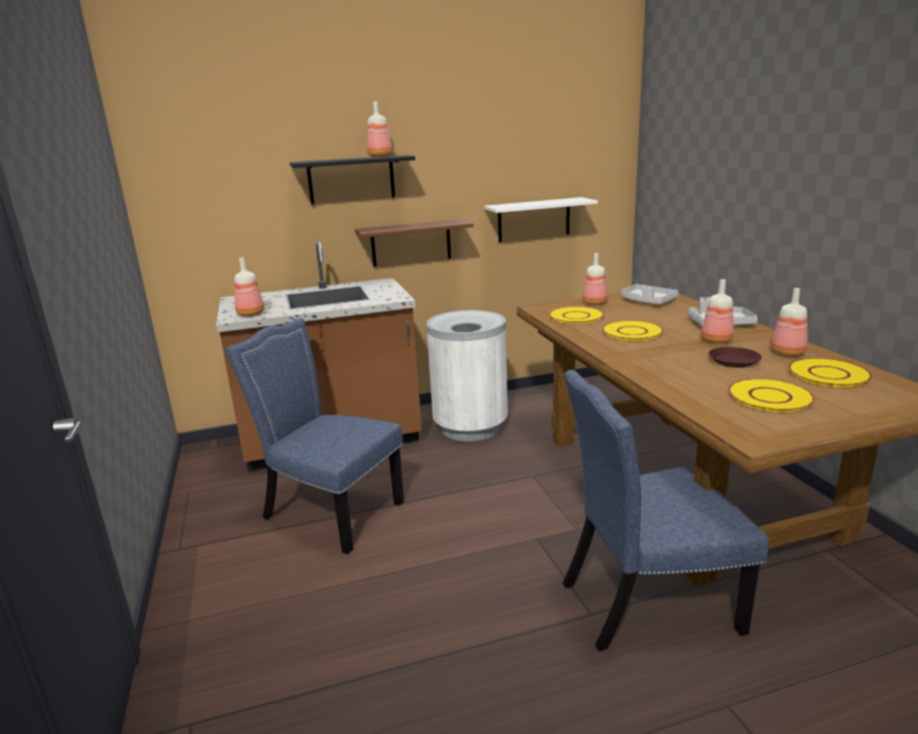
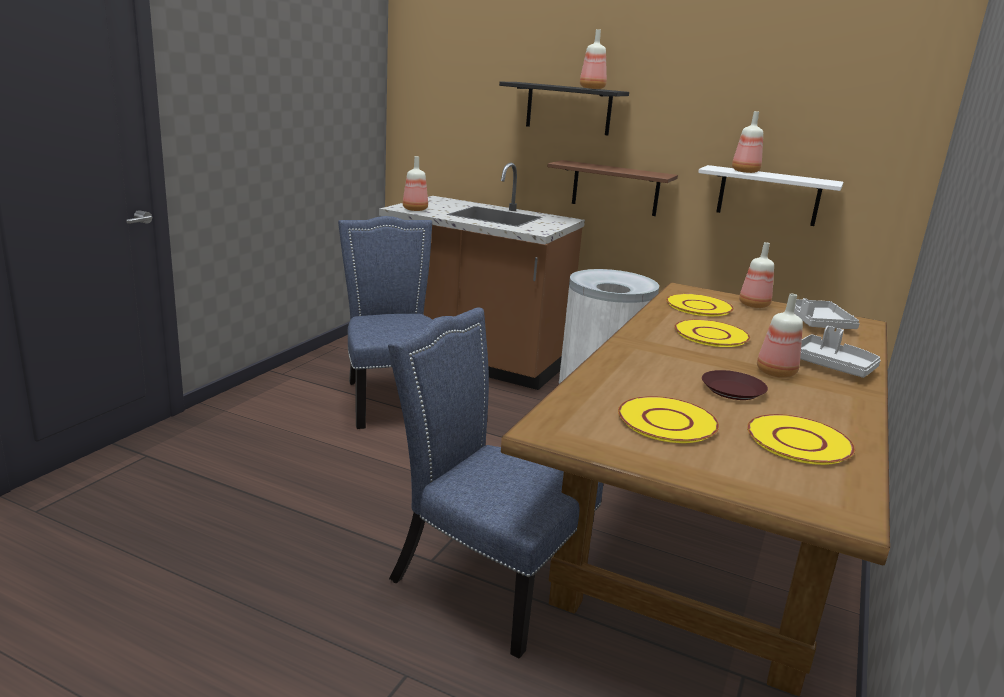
camera: 40 degrees right, 0 degrees up
(789, 353) = (819, 412): bottle -> bottle (745, 172)

